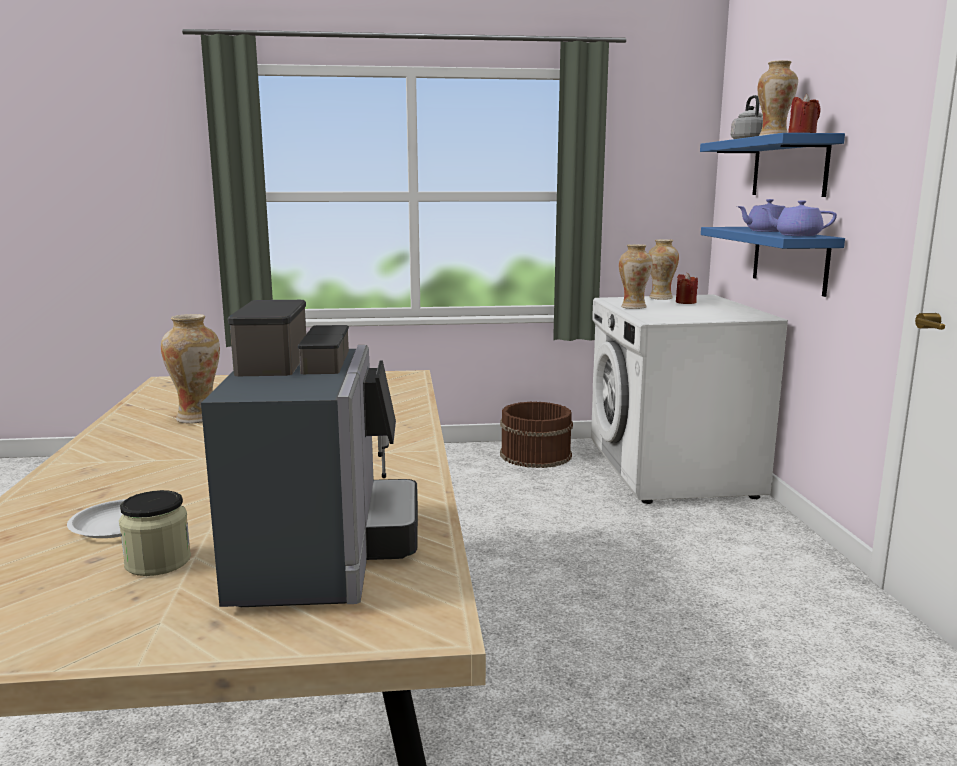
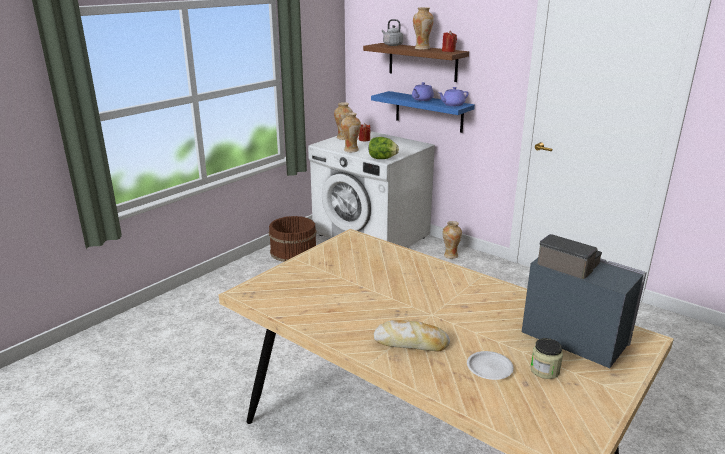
camera: 45 degrees left, 10 degrees up
(142, 466) = (411, 343): none -> bread
(197, 418) = (343, 307): vase -> vase (450, 255)
(651, 318) = (382, 158): none -> lettuce
(789, 167) = (422, 62): blue shelf -> brown shelf

